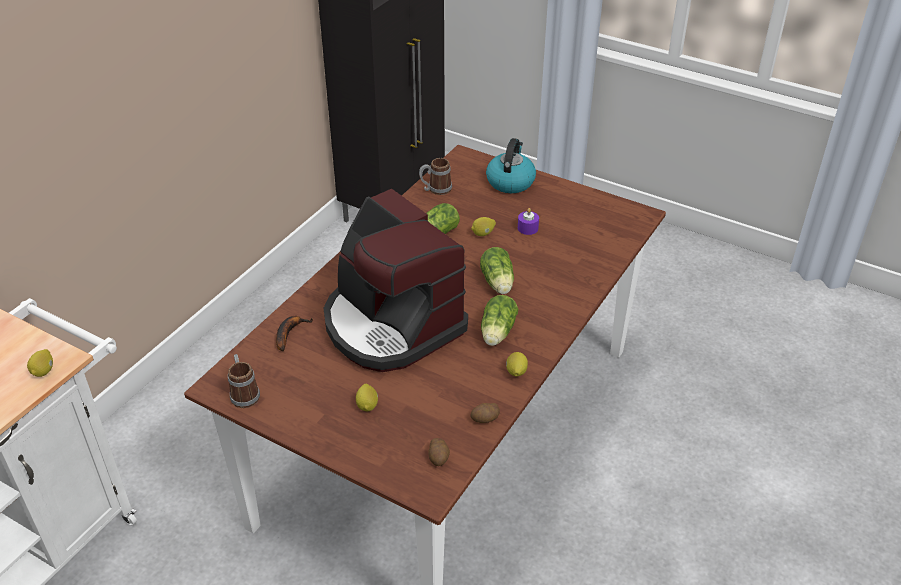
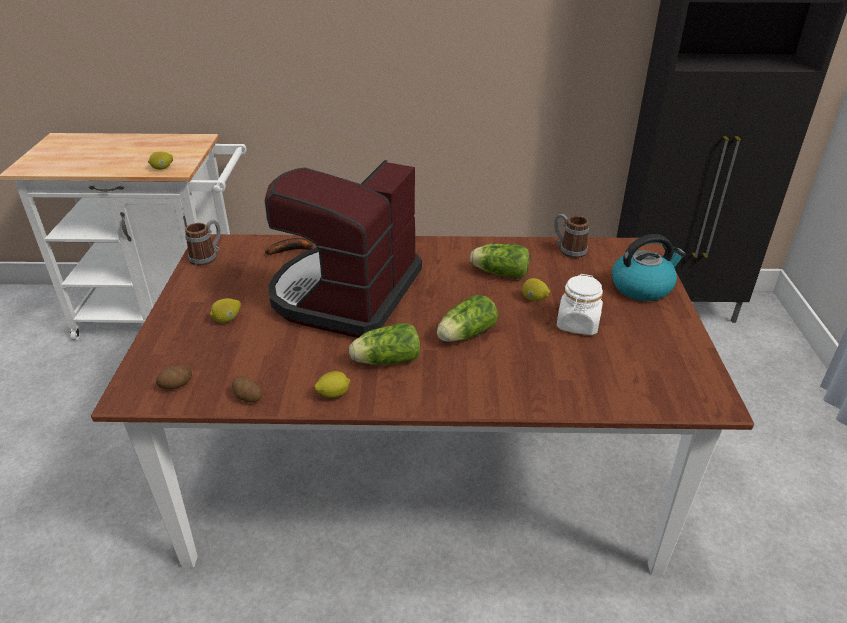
camera: 60 degrees right, 5 degrees down
(527, 228) = (578, 324): purple candle -> white jar

